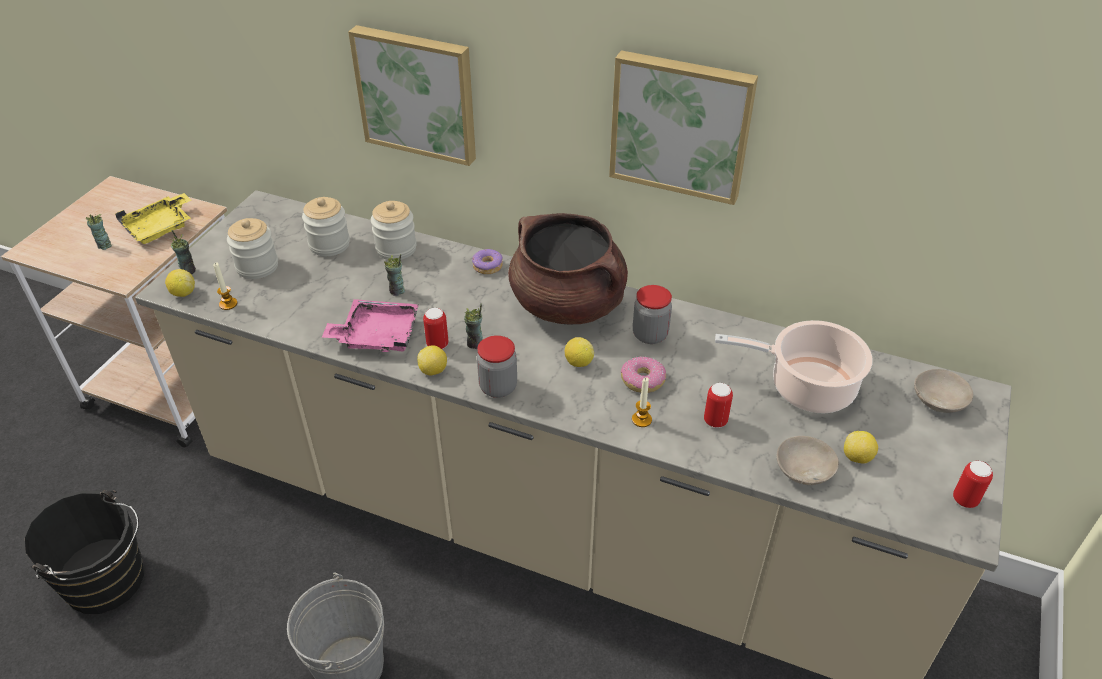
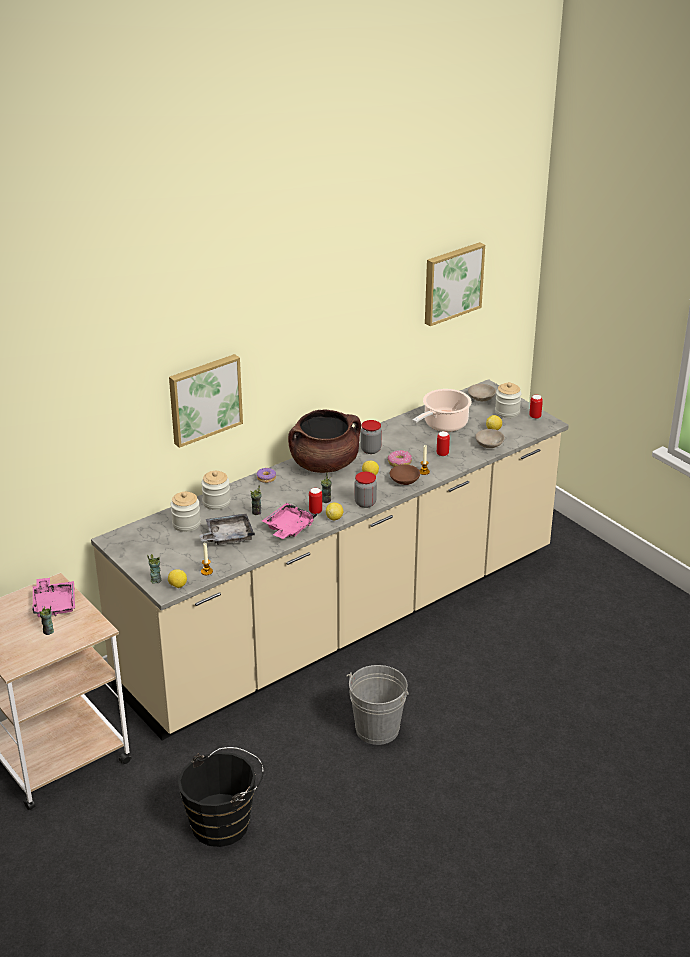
camera: 60 degrees left, 10 degrees down
(160, 227) = (54, 604): yellow tray -> pink tray
(257, 266) = (180, 554): jar -> jar (507, 412)
(322, 289) = (228, 536): none -> grey tray
(598, 407) = (405, 480): none -> brown bowl
(681, 125) = (339, 337): picture -> picture (452, 282)

